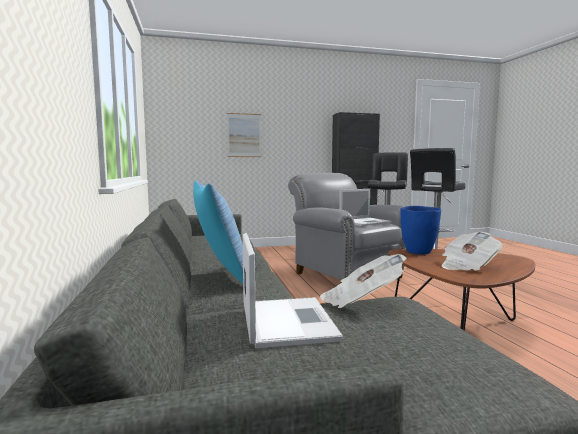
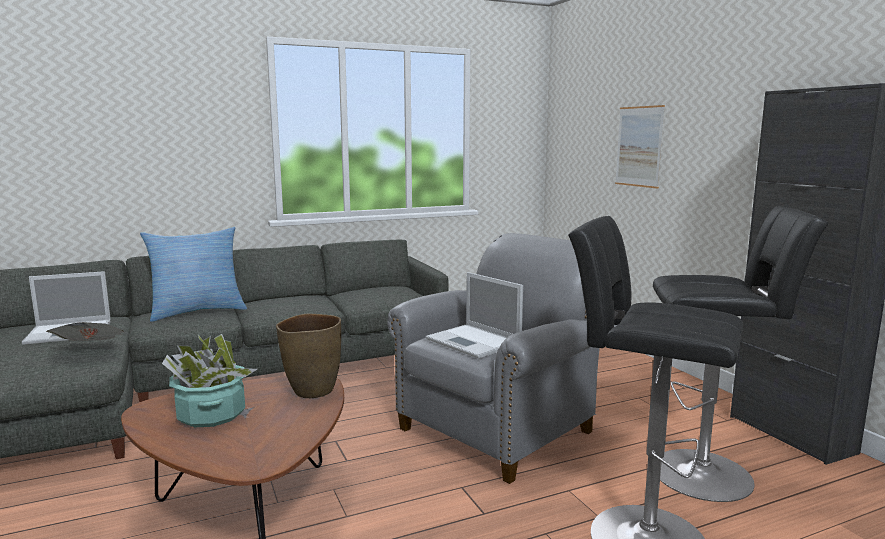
camera: 80 degrees right, 5 degrees up
(418, 252) = (312, 391): blue vase -> brown vase
(467, 266) = (211, 414): newspaper -> potted plant

